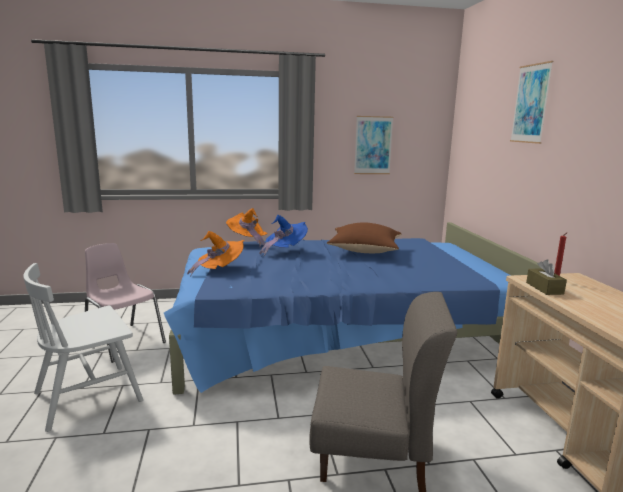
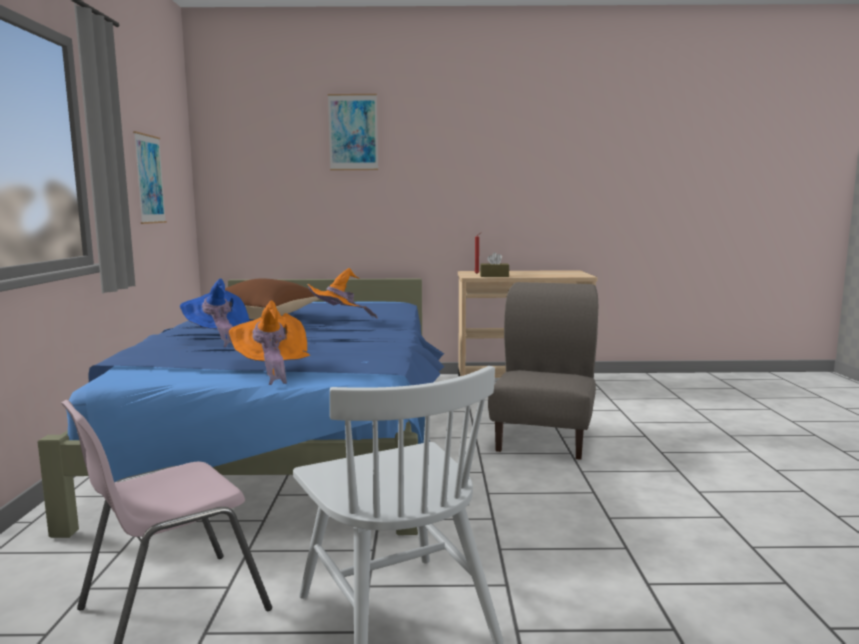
camera: 80 degrees left, 5 degrees down
(248, 241) = (127, 352): orange hat -> orange hat (339, 322)

